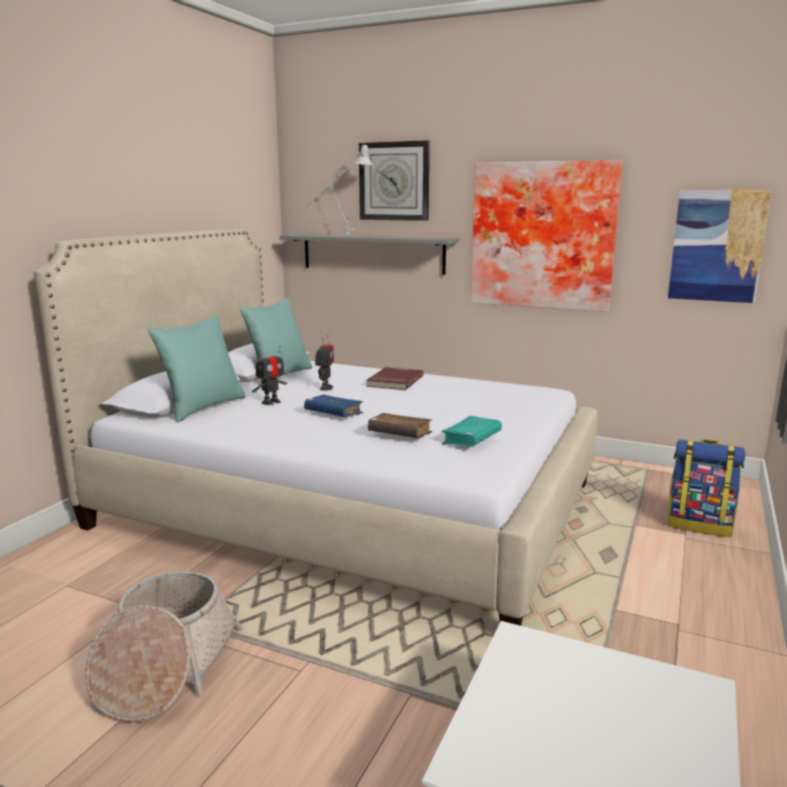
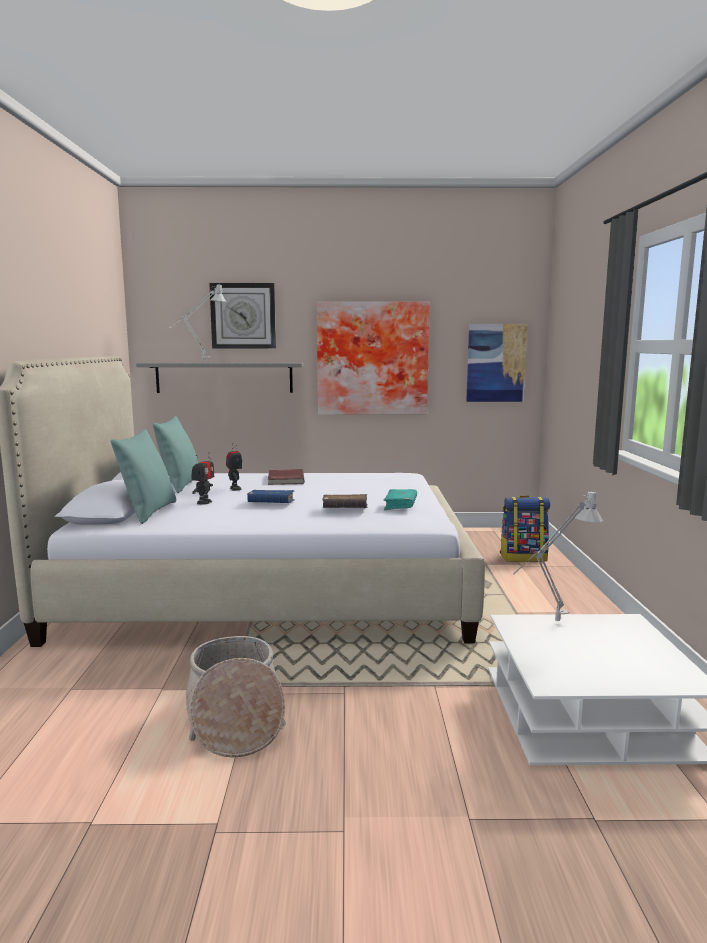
camera: 25 degrees left, 5 degrees down
(573, 659) = (552, 623): none -> grey table lamp

